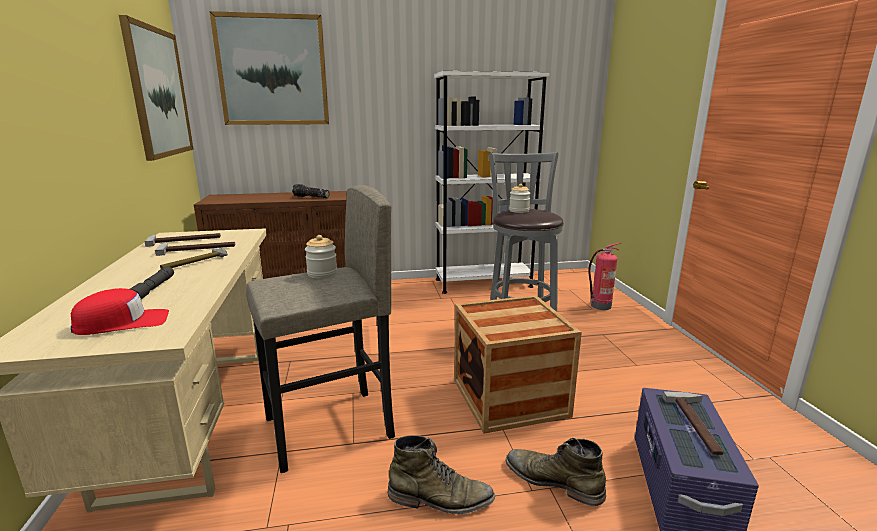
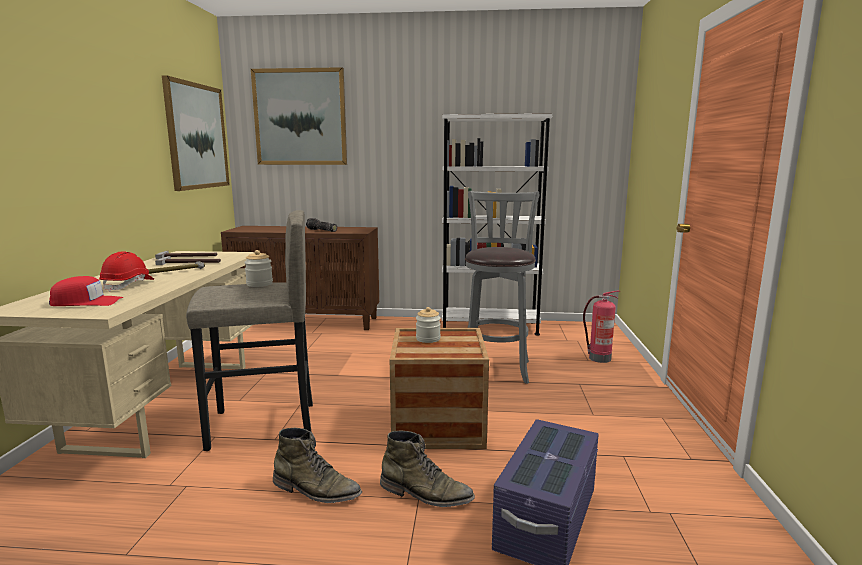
camera: 15 degrees right, 5 degrees down
(152, 289) = (128, 285): grey flashlight -> red hard hat
(519, 211) = (492, 248): jar -> jar (428, 339)
(553, 480) = (426, 494): green boot -> green boot turned 150 degrees clockwise
(699, 424) = (561, 454): hammer -> none

